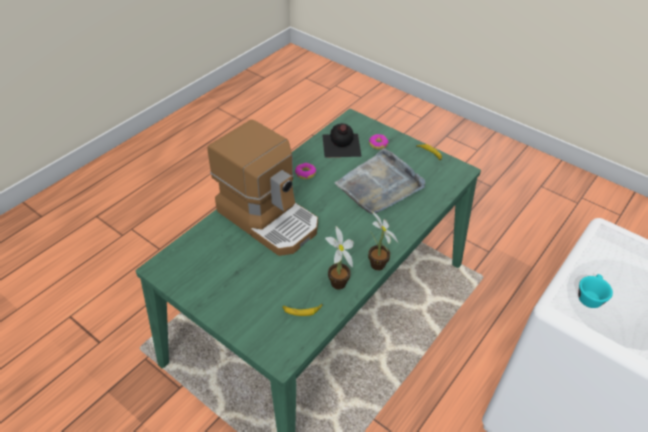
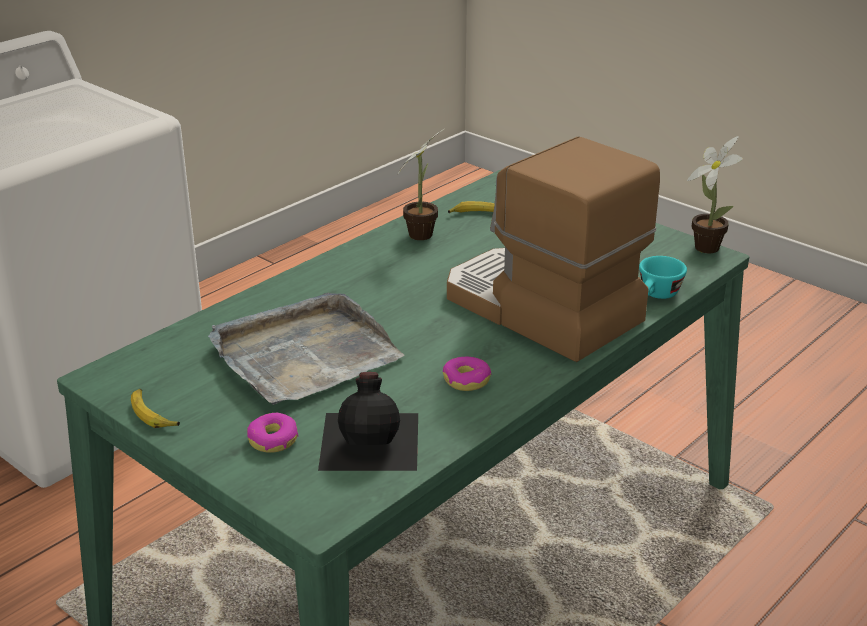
camera: 175 degrees left, 15 degrees down
(377, 267) = (353, 249): potted plant -> potted plant (706, 245)
(589, 296) = (98, 120): turquoise cup -> turquoise cup (657, 295)

